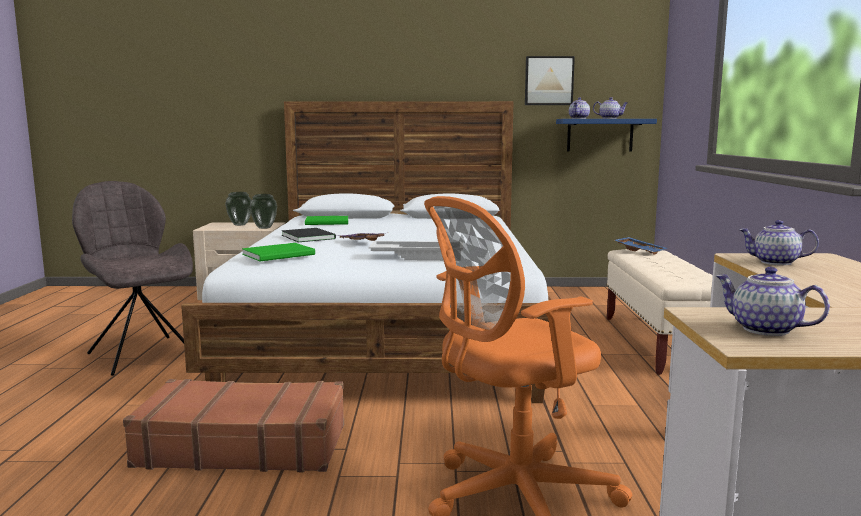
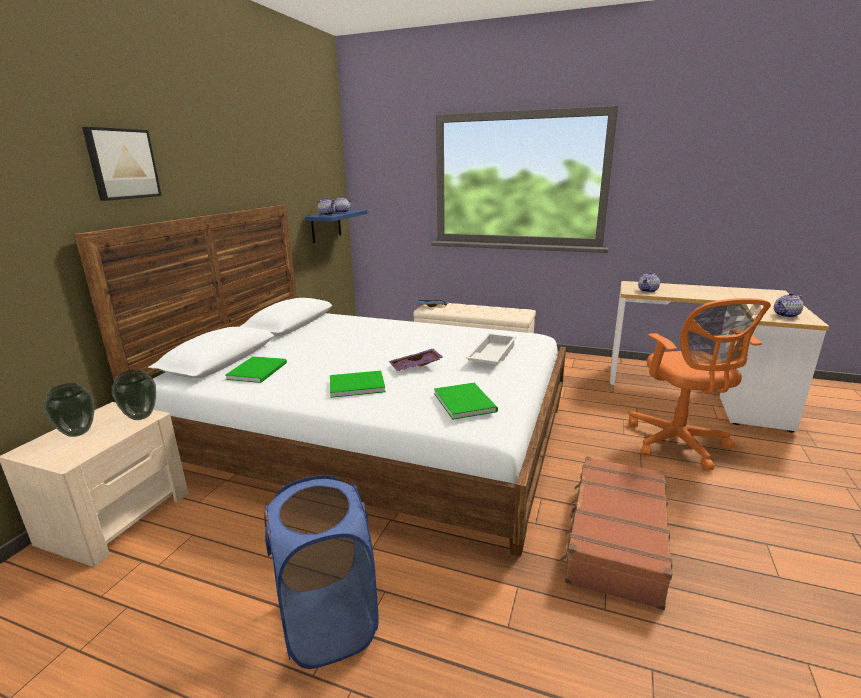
camera: 70 degrees left, 10 degrees up
(141, 354) = (328, 622): grey chair -> blue laundry basket
(309, 236) = (355, 385): black book -> green book
(548, 81) = (296, 183): picture -> picture (122, 164)

